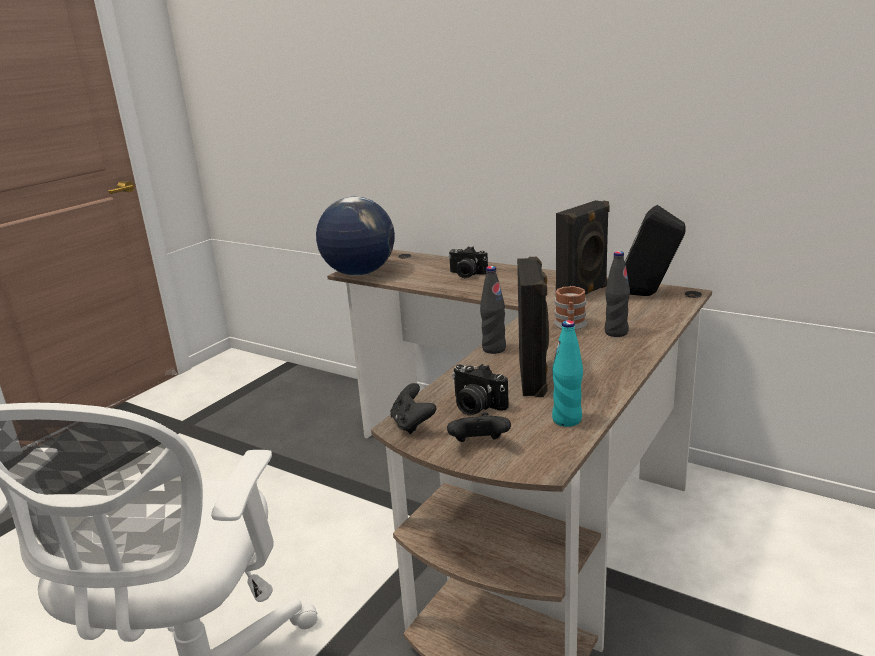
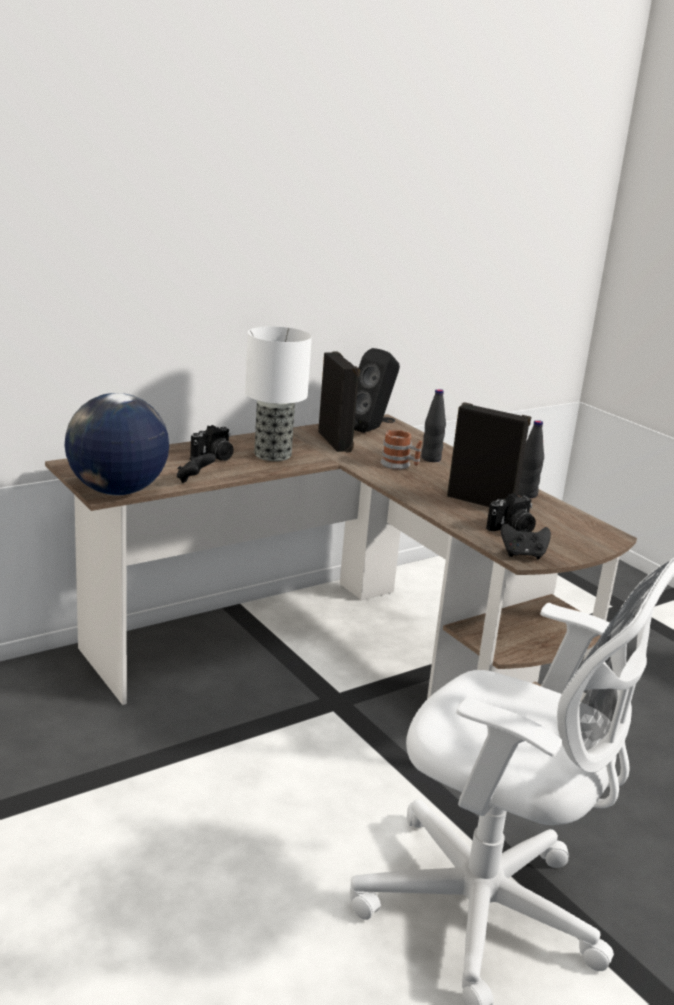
camera: 70 degrees left, 0 degrees up
(479, 445) = (571, 544): black game controller -> black game controller (194, 480)
(494, 349) = (414, 497): black bottle -> black bottle (526, 494)
(506, 285) = (272, 454): none -> table lamp
(567, 420) = (556, 512): turquoise bottle -> none

